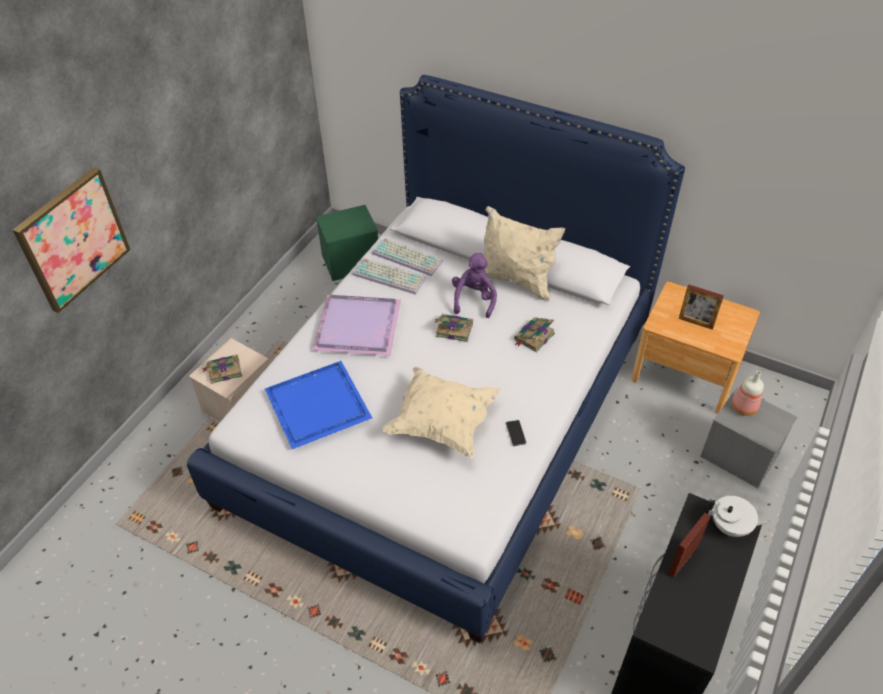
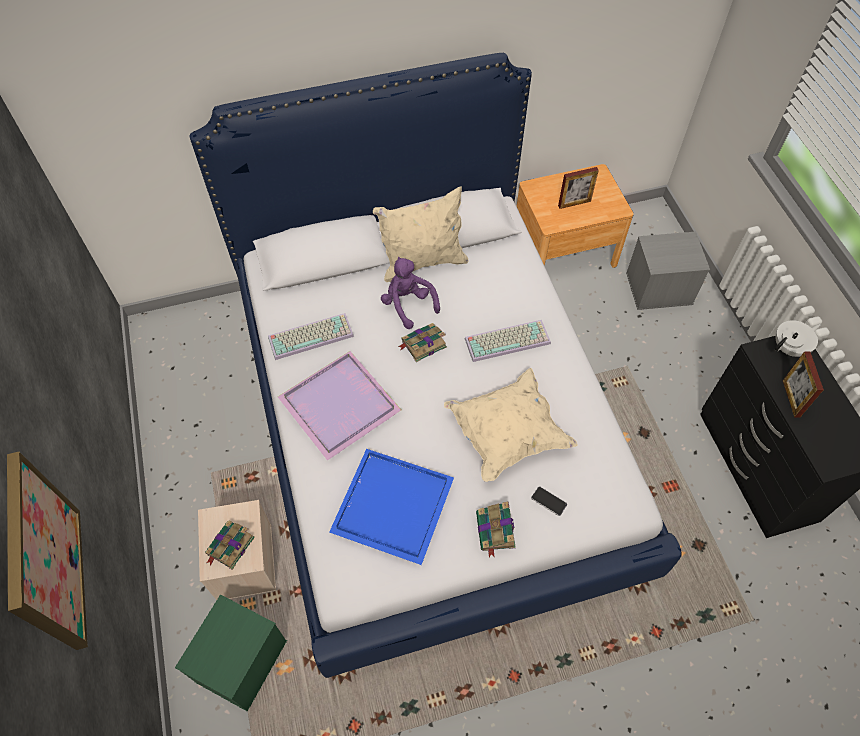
camera: 45 degrees left, 10 degrees up
(350, 262) = (195, 347): green storage box -> green storage box (242, 663)
(408, 257) = (307, 305): keyboard -> keyboard (508, 339)
(515, 433) = (569, 396): phone -> phone (549, 501)
(533, 337) = (491, 303): book -> book (495, 531)
(743, 408) = (659, 250): bottle -> none

